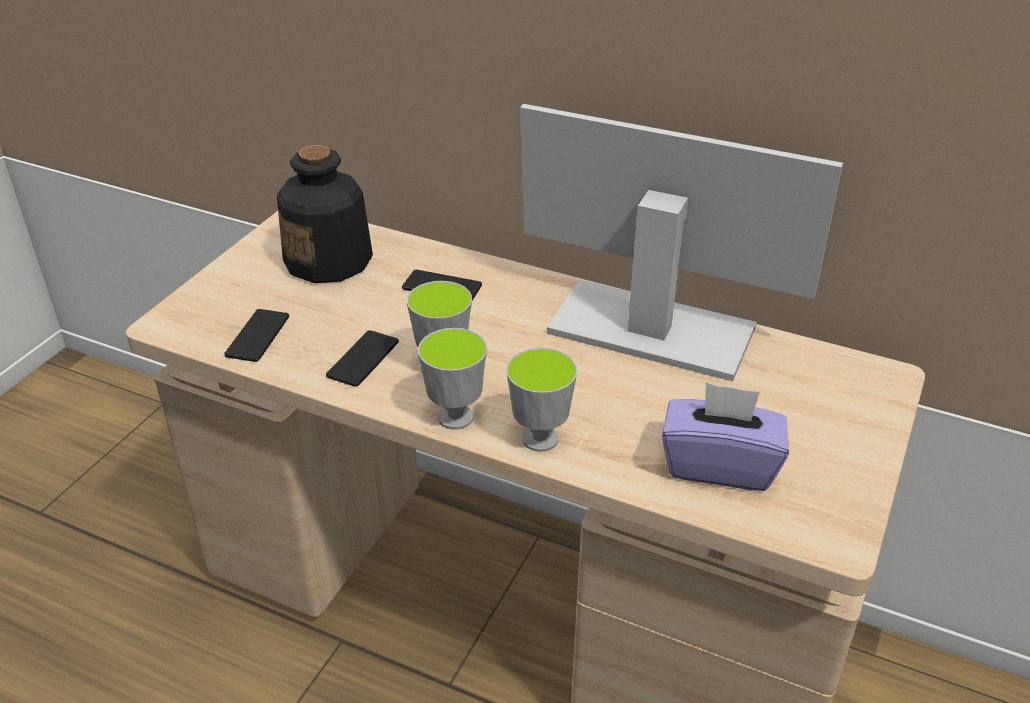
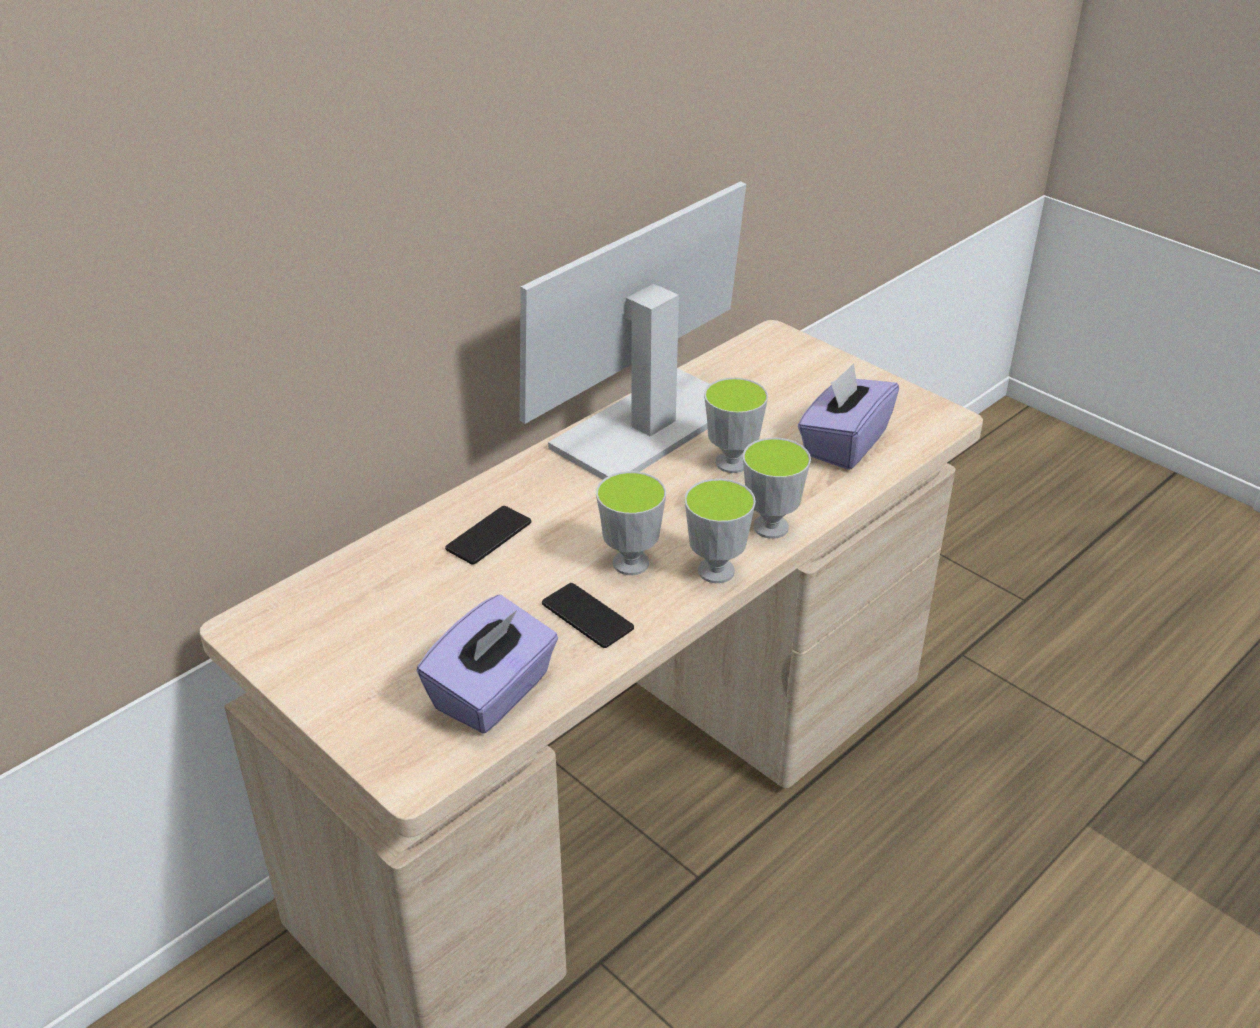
camera: 70 degrees left, 0 degrees up
(257, 336) = (493, 693): phone -> purple tissue box
(329, 261) = (371, 611): bottle -> none
(629, 393) = (732, 463): none -> cup

